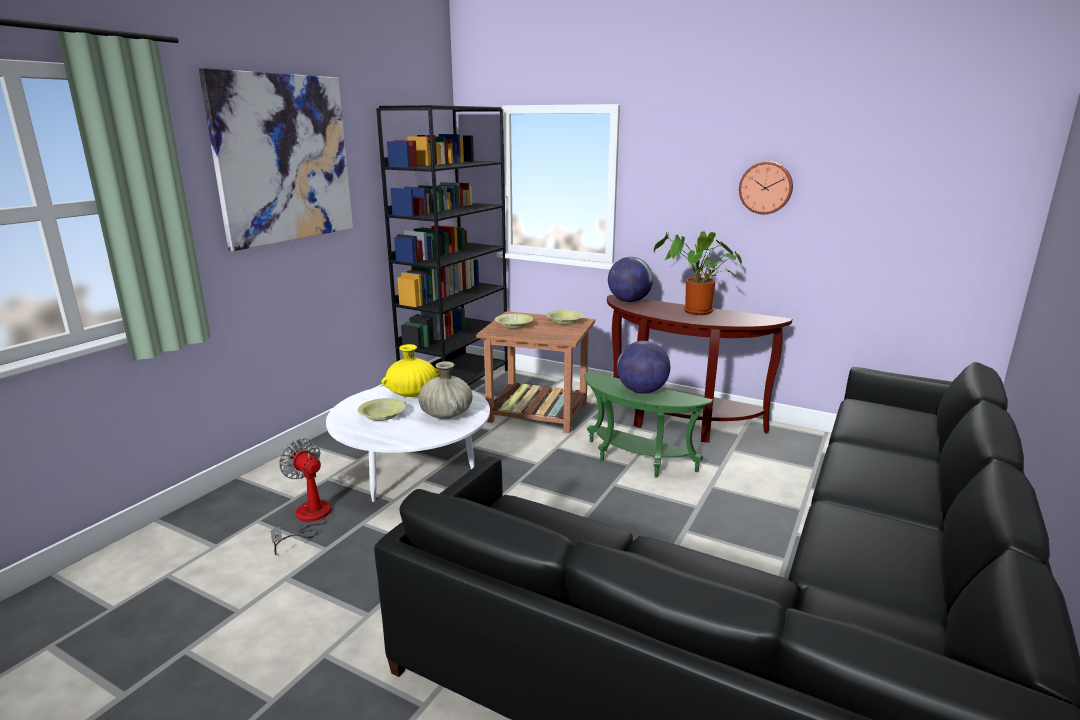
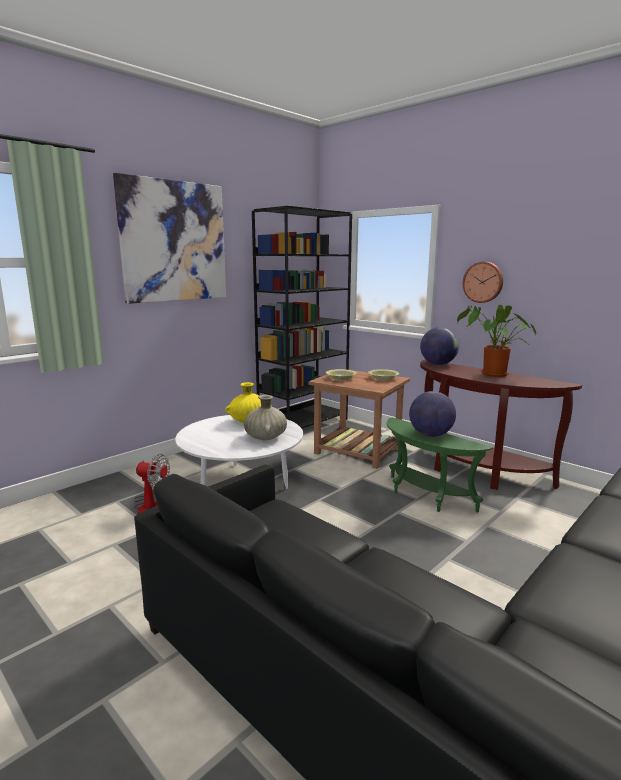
camera: 15 degrees right, 5 degrees down
(308, 519) = (150, 505): fan -> fan turned 135 degrees clockwise
(382, 415) = (218, 433): yellow bowl -> none
(766, 187) = (562, 268): wall clock -> wall clock (483, 282)

